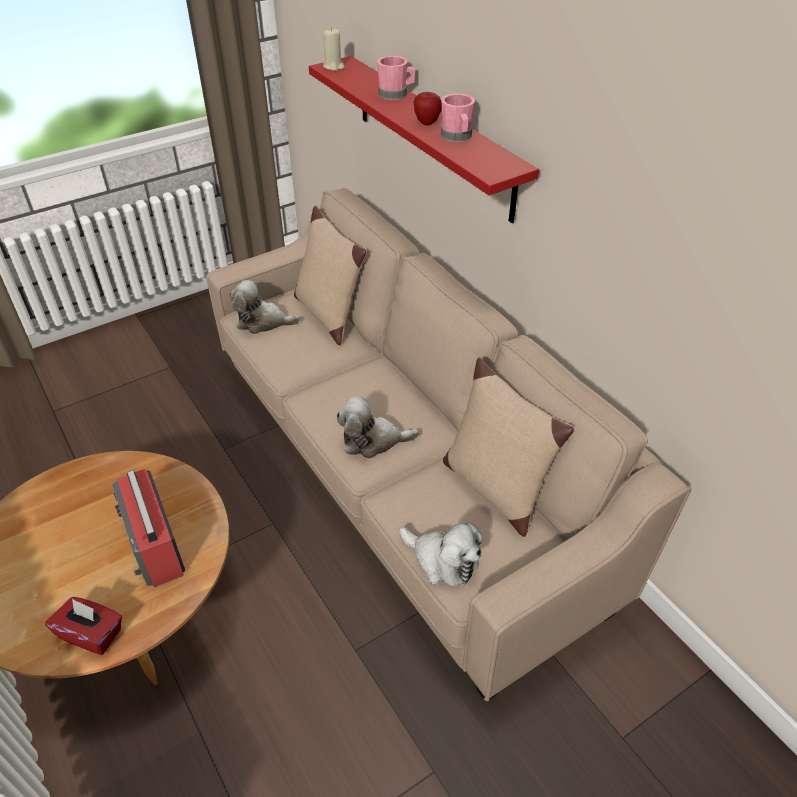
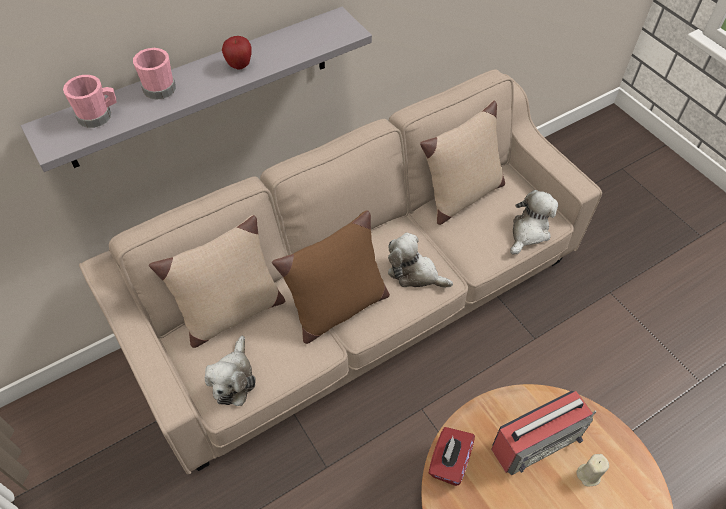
camera: 90 degrees left, 10 degrees up
(92, 634) = (631, 474): red tissue box -> red tissue box (449, 462)
(330, 382) = (337, 309): none -> brown pillow
(333, 66) = (55, 139): beige candle -> beige candle (589, 474)
(373, 440) = (414, 273): plush toy -> plush toy turned 120 degrees clockwise
(432, 136) = (200, 88): red shelf -> grey shelf
(457, 137) = (275, 47): pink mug -> pink mug (99, 116)

